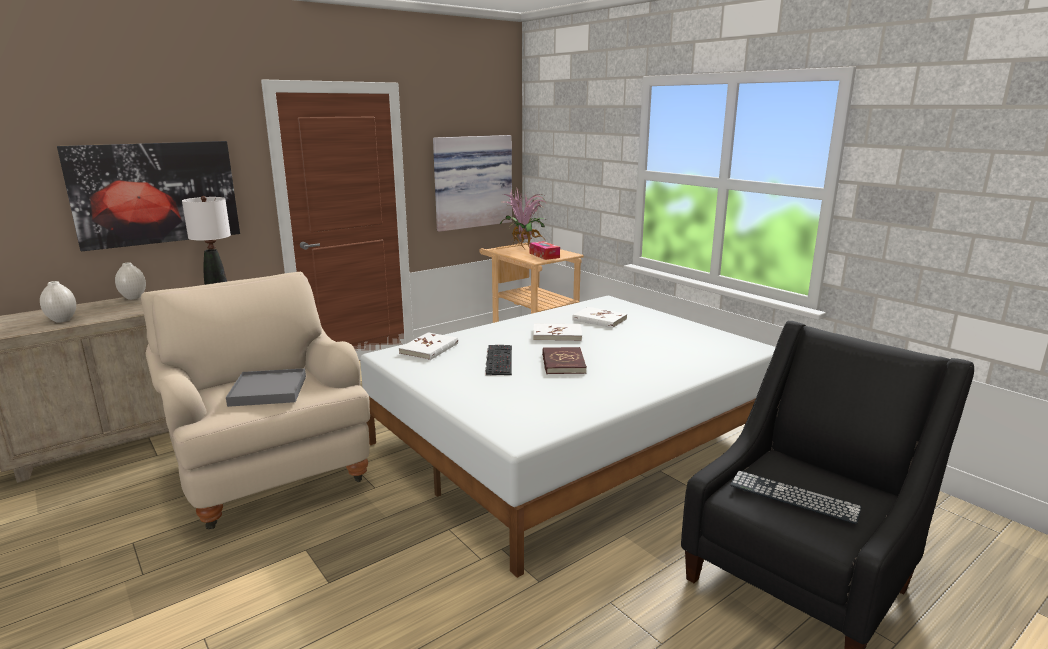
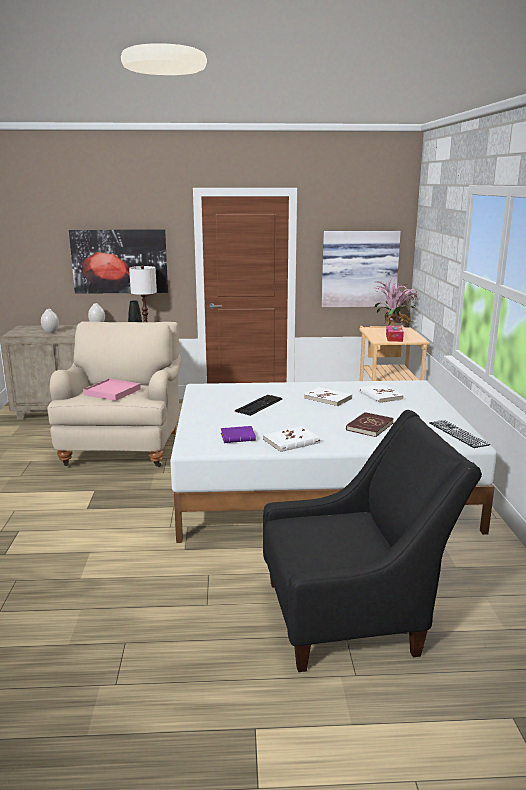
camera: 35 degrees right, 0 degrees up
(268, 391) = (112, 392): grey tray -> pink tray
(429, 349) = (229, 389): white book -> white book (291, 441)
(547, 406) = (238, 437): none -> purple book
(563, 363) = (296, 417): red book -> red book (369, 426)
(793, 496) = (317, 536): keyboard -> keyboard (458, 433)

